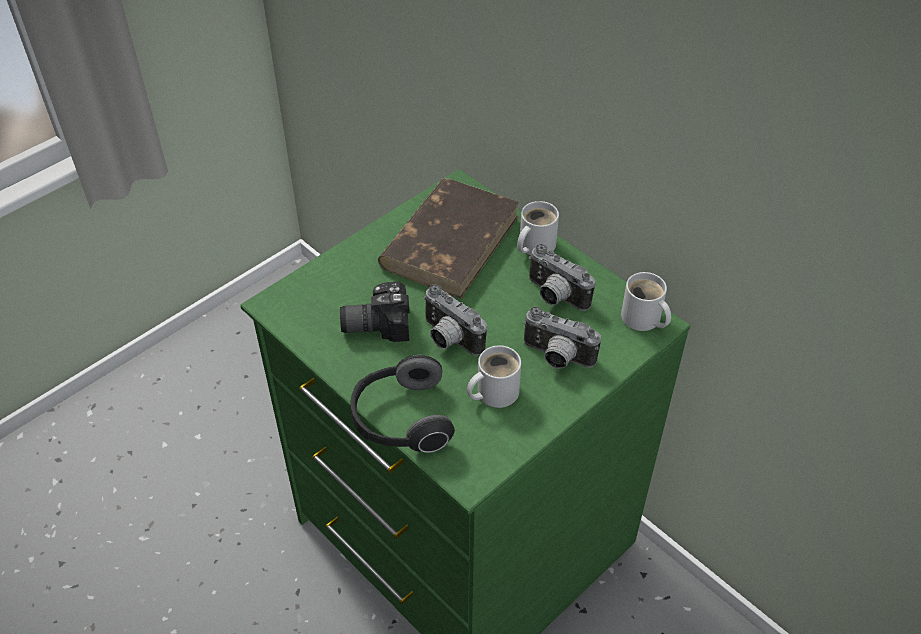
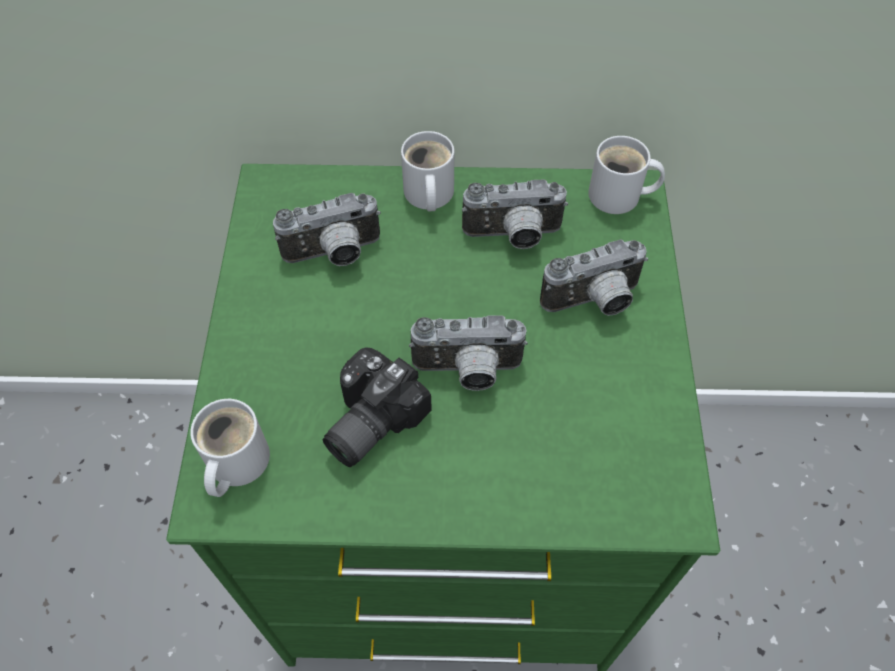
camera: 45 degrees left, 10 degrees up
(400, 420) = (533, 513): headphones -> none
(451, 241) = (334, 254): brown book -> camera
(493, 392) = (583, 393): white mug -> white mug (234, 463)

